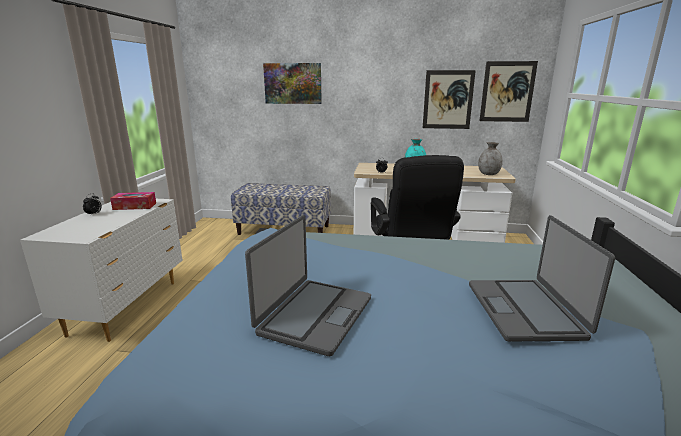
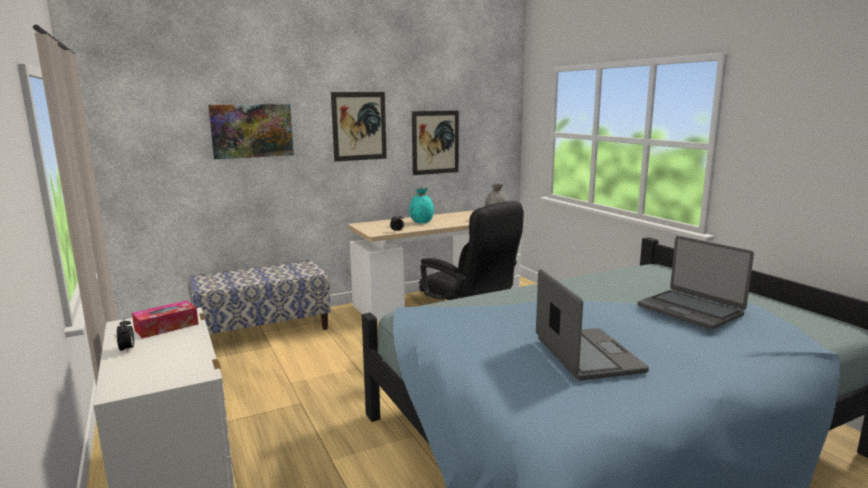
camera: 35 degrees left, 5 degrees down
(507, 92) = (488, 131): picture -> picture (359, 126)

